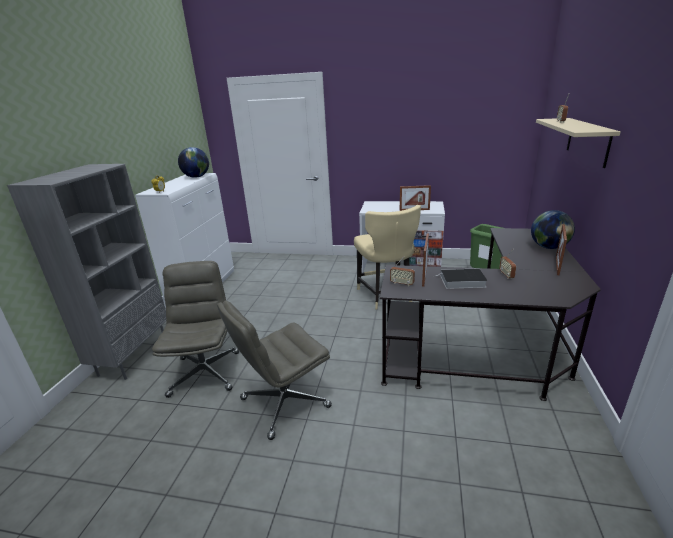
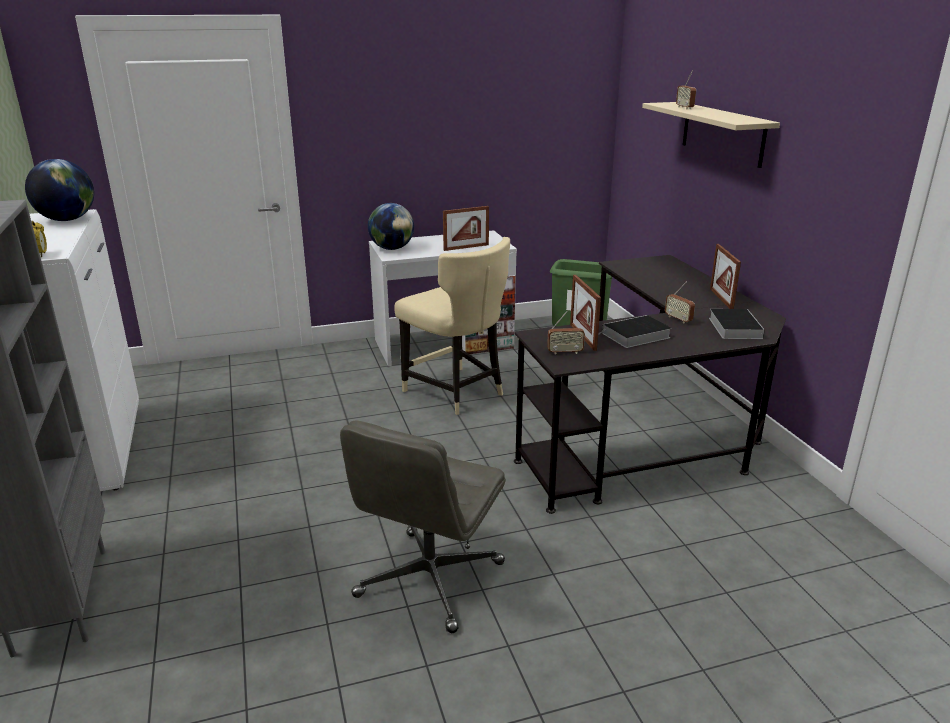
camera: 30 degrees left, 0 degrees up
(205, 373) = (248, 581): grey office chair -> none
(545, 288) = (733, 327): none -> book
(548, 247) = (691, 278): globe -> globe (392, 248)

